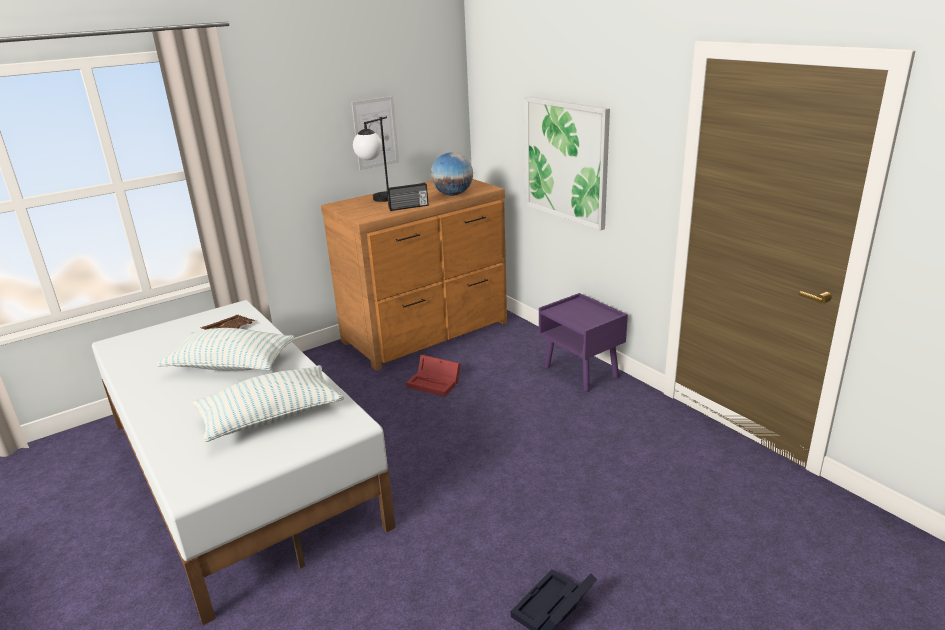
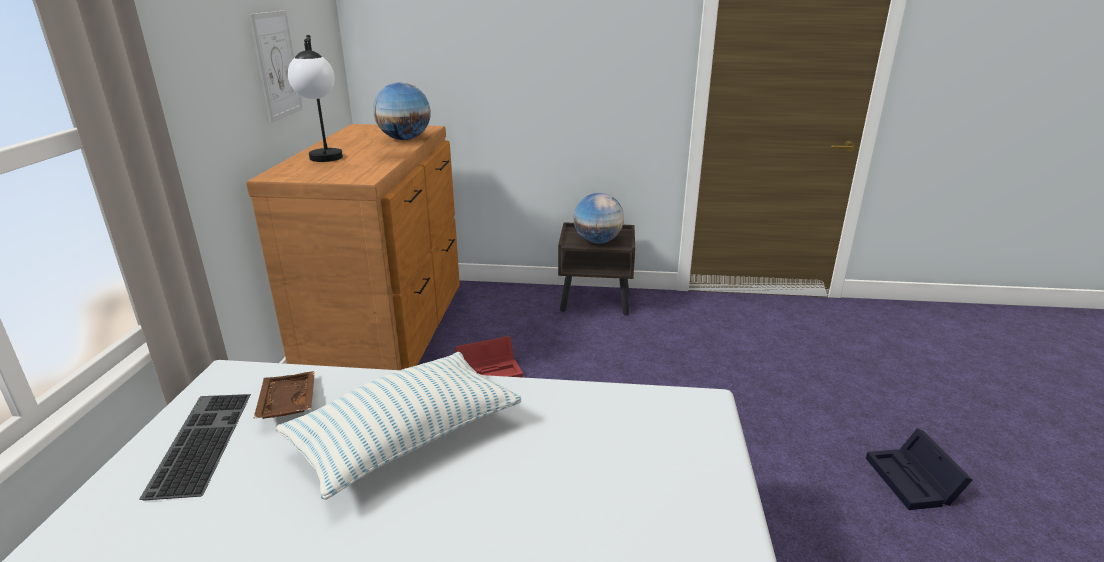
camera: 50 degrees left, 0 degrees up
(186, 330) = (199, 441): none -> keyboard
(271, 417) = (612, 455): pillow -> none
(408, 207) = (389, 158): radio -> none
(566, 161) = (530, 78): picture -> none
(574, 316) = (597, 241): none -> globe
(581, 372) = (596, 302): purple nightstand -> brown nightstand

